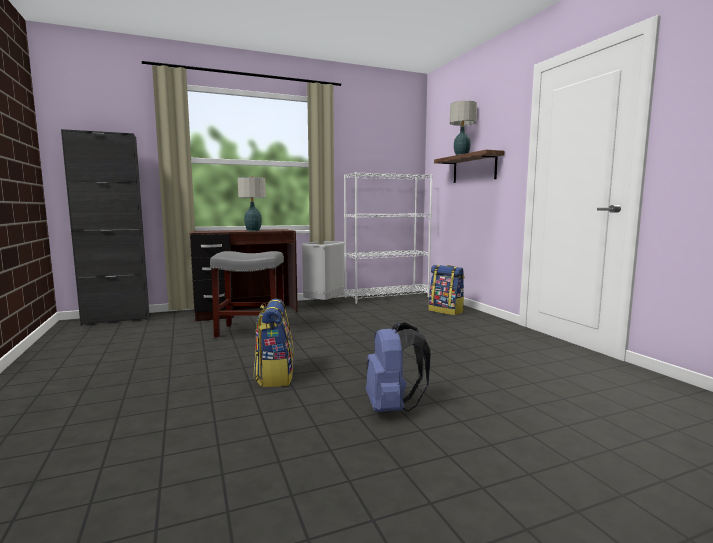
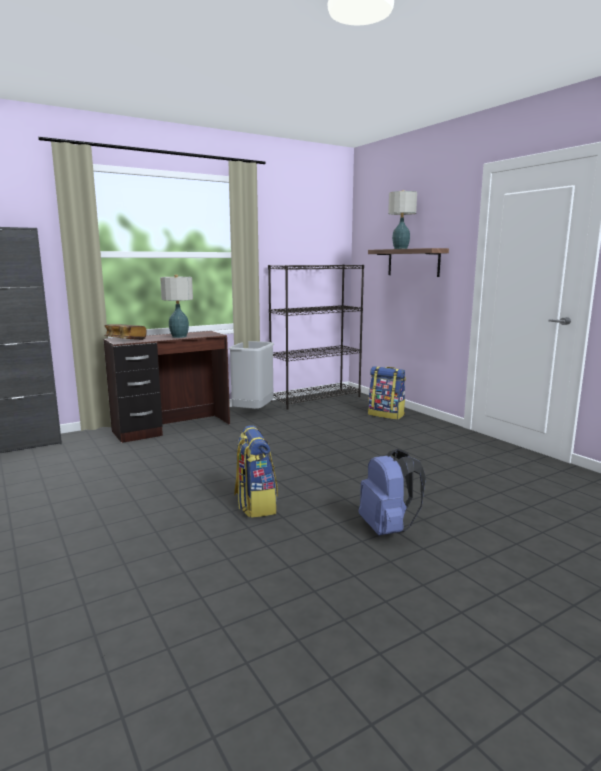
camera: 10 degrees left, 5 degrees up
(205, 231) = (126, 340): none -> book
(250, 331) = (193, 452): grey stool -> none
(387, 297) = (316, 399): white bookcase -> black bookcase

